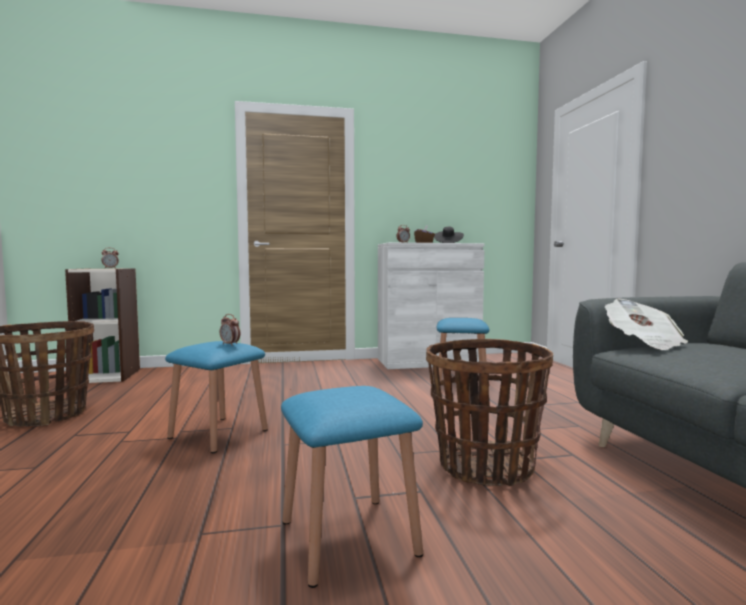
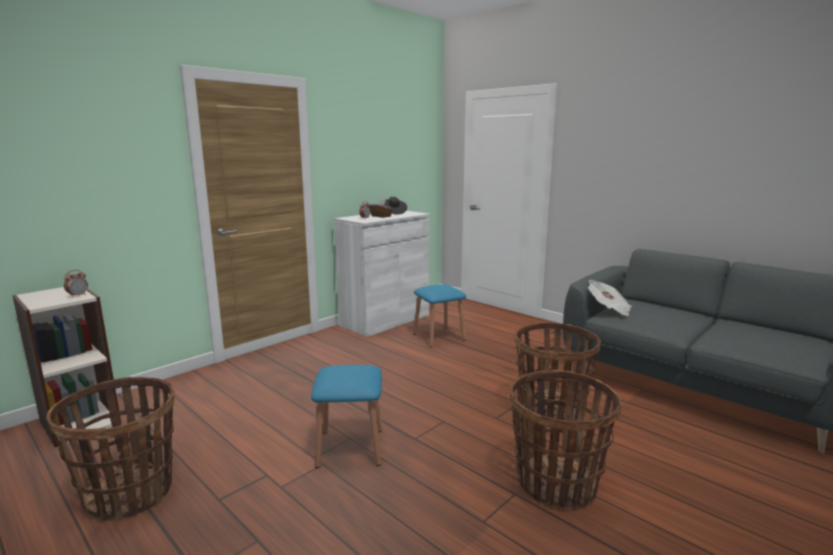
camera: 35 degrees left, 10 degrees up
(230, 344) = (363, 371): alarm clock -> none
(348, 537) = (556, 484): blue stool -> basket

